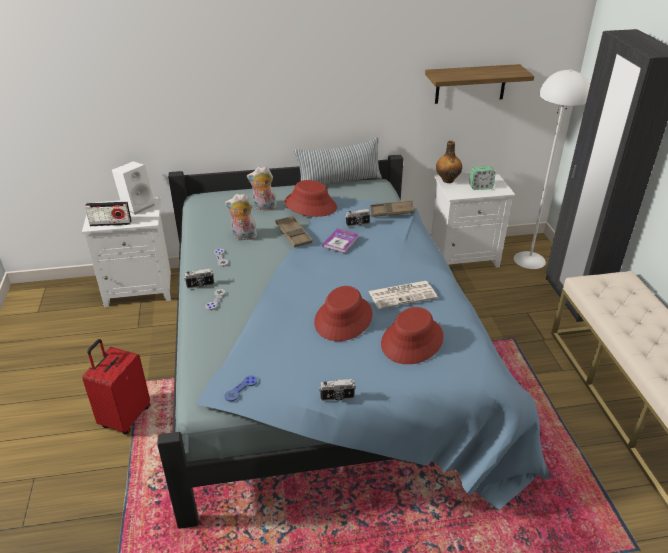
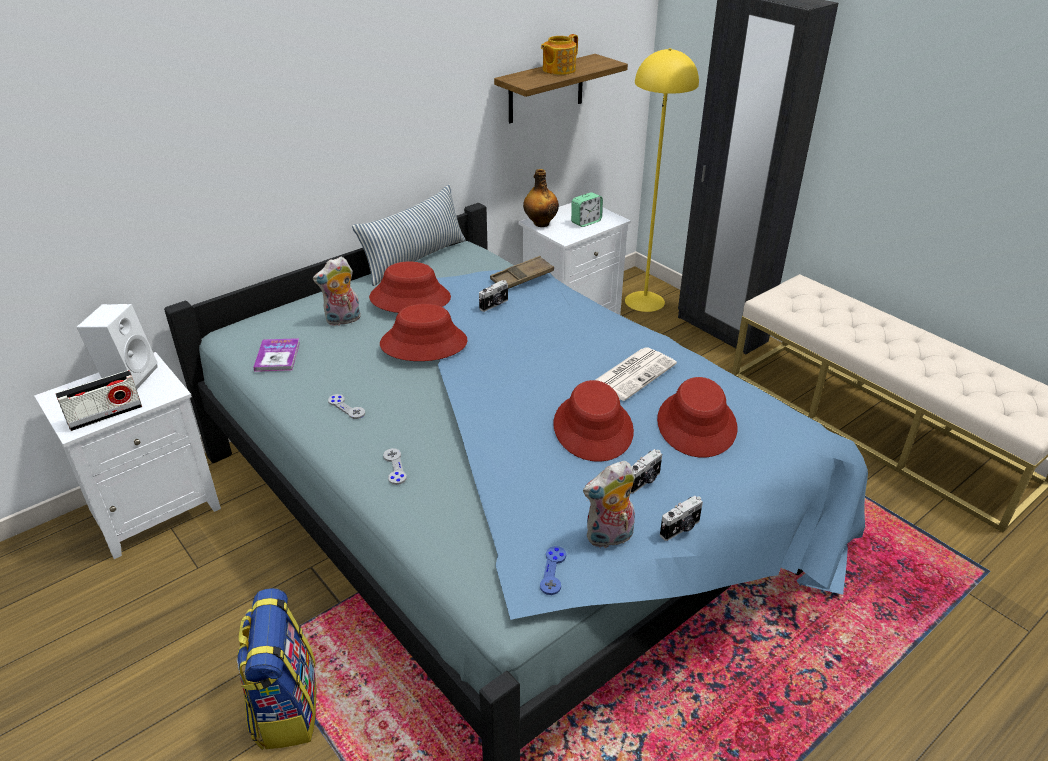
camera: 30 degrees left, 0 degrees up
(125, 417) = (285, 707): red suitcase -> backpack
(200, 285) = (352, 455): camera -> camera (644, 481)
(243, 236) = (351, 368): plush toy -> plush toy (609, 538)
(293, 234) = (424, 343): brown tray -> red hat
(340, 241) = (495, 333): book -> book (277, 356)
(476, 71) = (558, 70): none -> teapot
(529, 260) = (645, 301): white floor lamp -> yellow floor lamp

